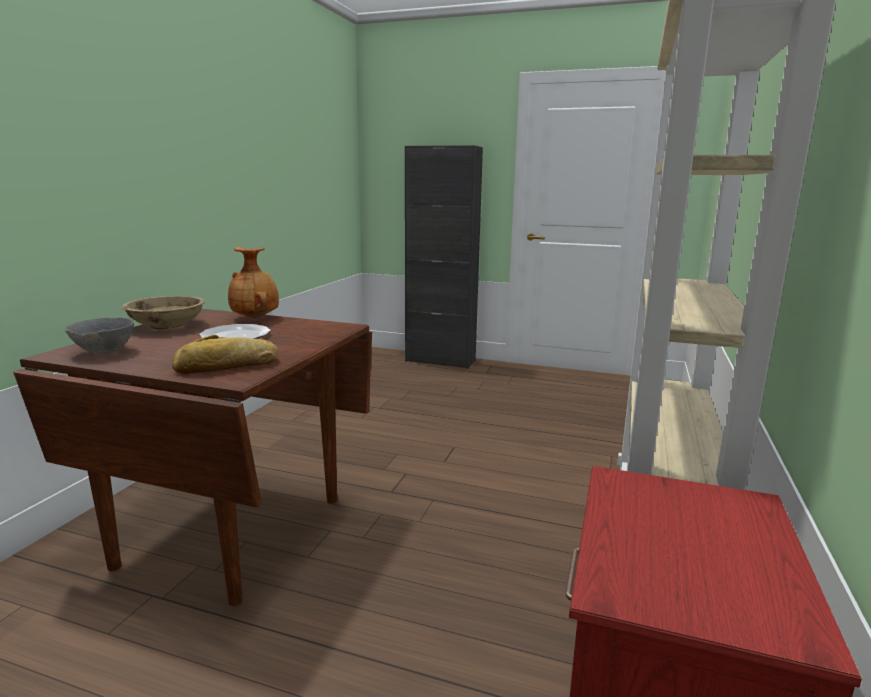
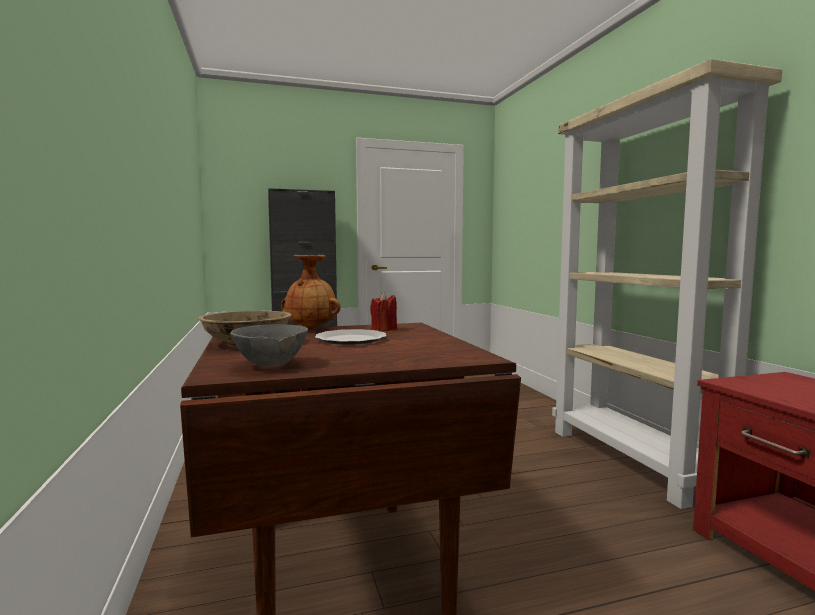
camera: 35 degrees left, 10 degrees down
(227, 366) = (435, 353): bread -> none
(300, 329) = (384, 329): none -> red candle

